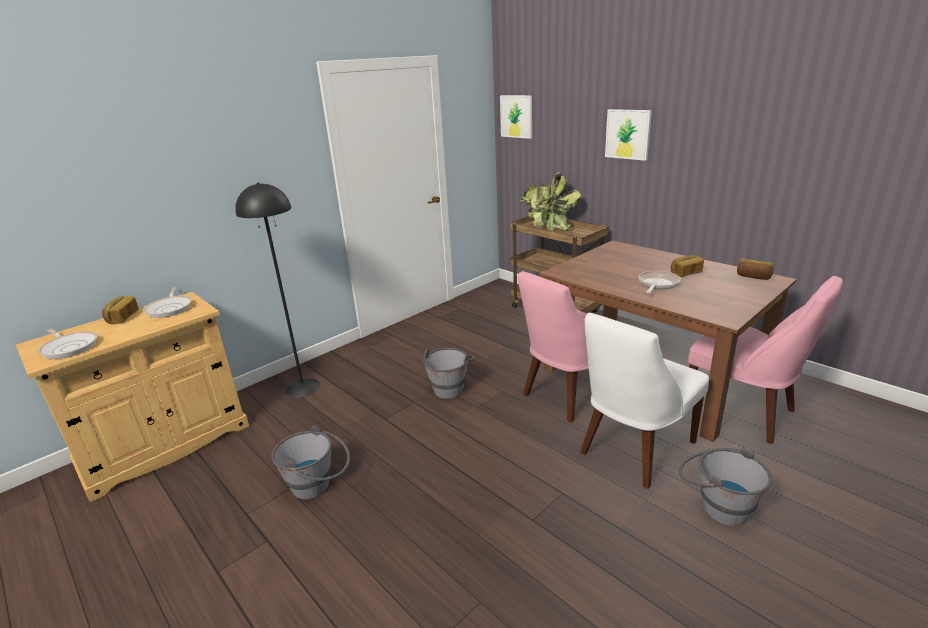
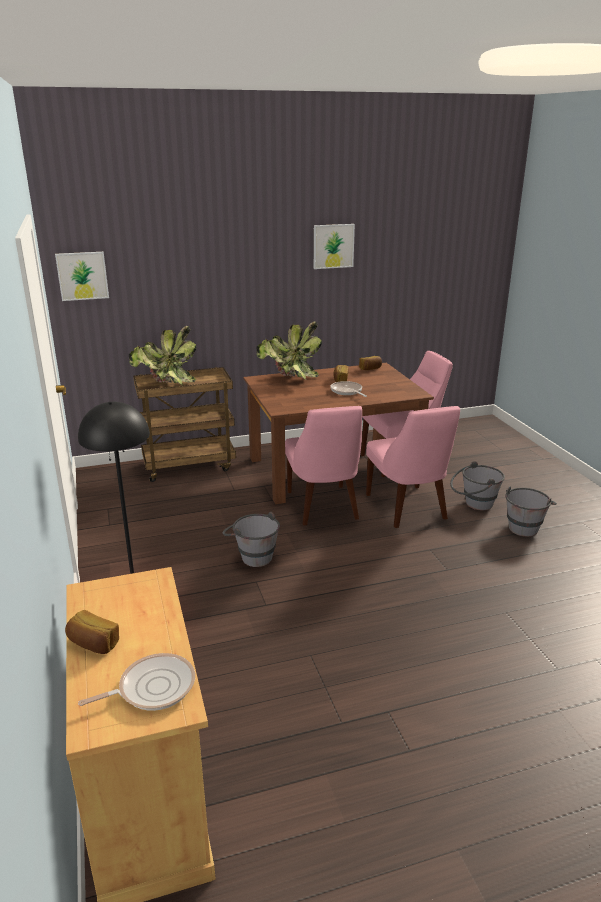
camera: 65 degrees left, 0 degrees up
(170, 308) = (112, 602): frying pan -> none
(318, 486) = (335, 666): grey bucket -> grey bucket (525, 526)
(628, 134) = (225, 280): picture -> picture (333, 246)
(633, 449) = (407, 508): white chair -> pink chair
(642, 255) = (290, 379): none -> potted plant

